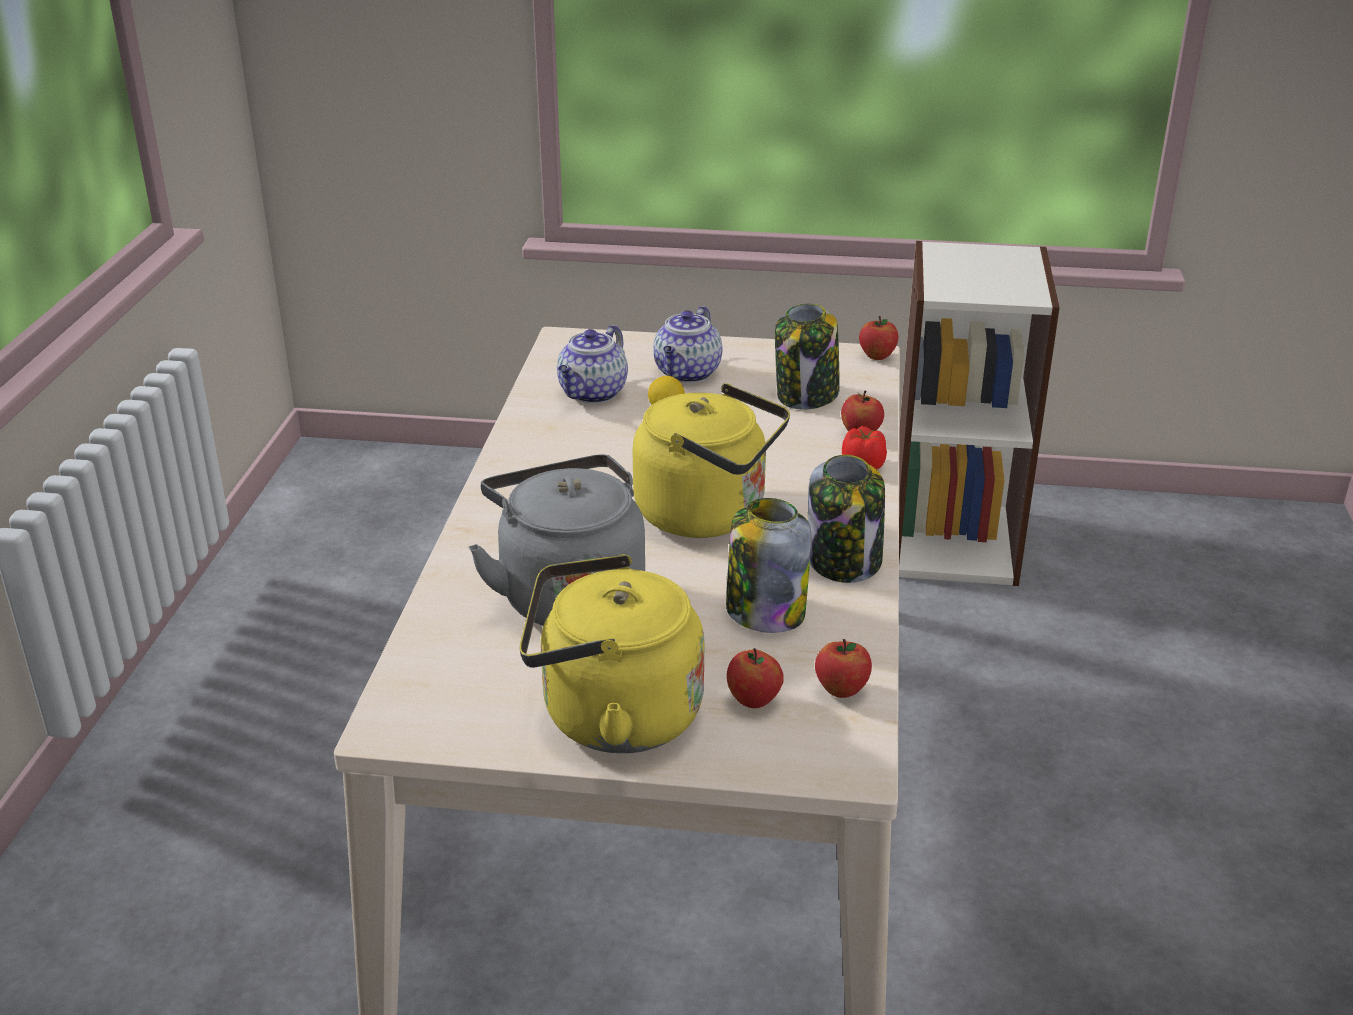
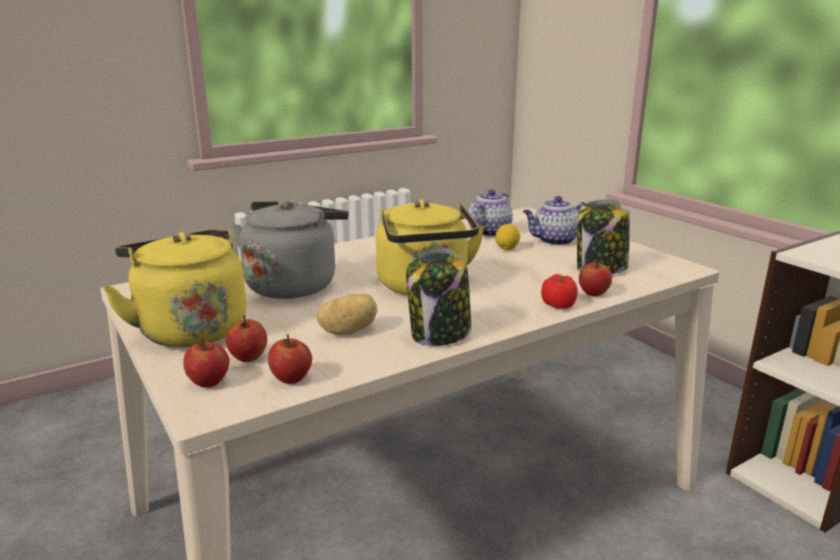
camera: 50 degrees right, 10 degrees down
(593, 394) = (489, 232): teapot -> teapot turned 135 degrees clockwise
(764, 611) = (348, 331): jar -> potato
(877, 356) = (691, 270): apple -> apple (209, 382)

